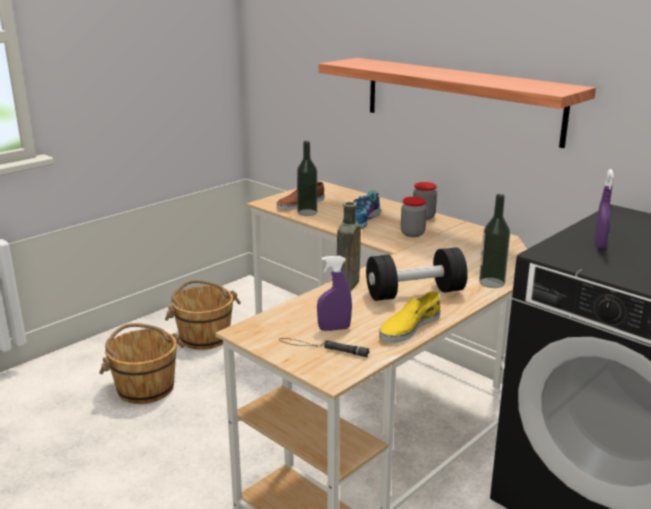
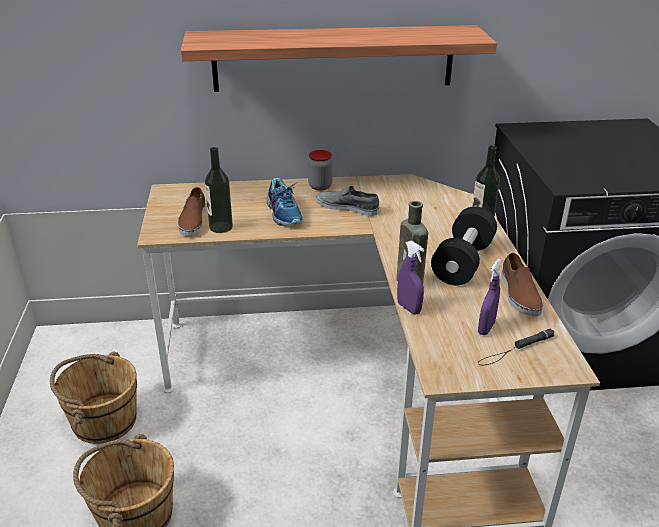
camera: 50 degrees left, 10 degrees up
(409, 327) = (519, 294): yellow shoe -> brown shoe
(412, 233) = (347, 207): jar -> grey shoe
(599, 244) = (567, 162): purple spray bottle -> purple spray bottle (408, 308)

